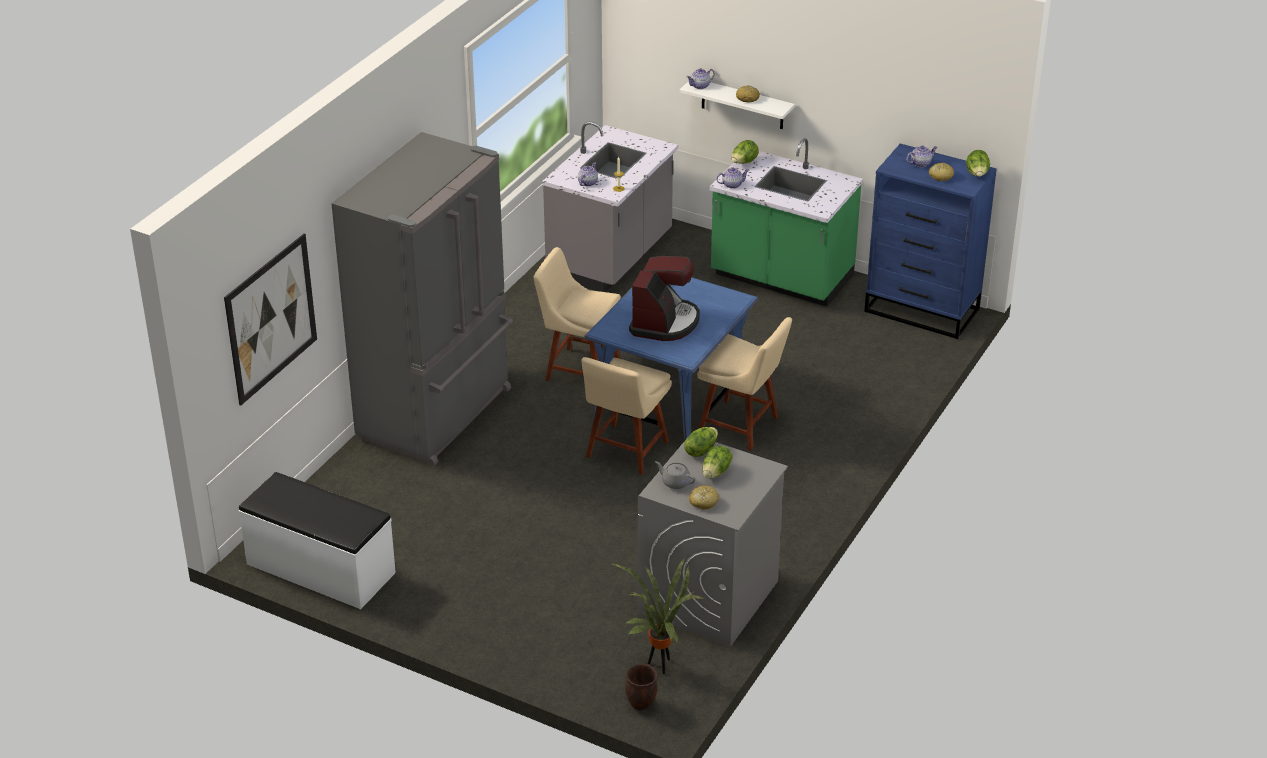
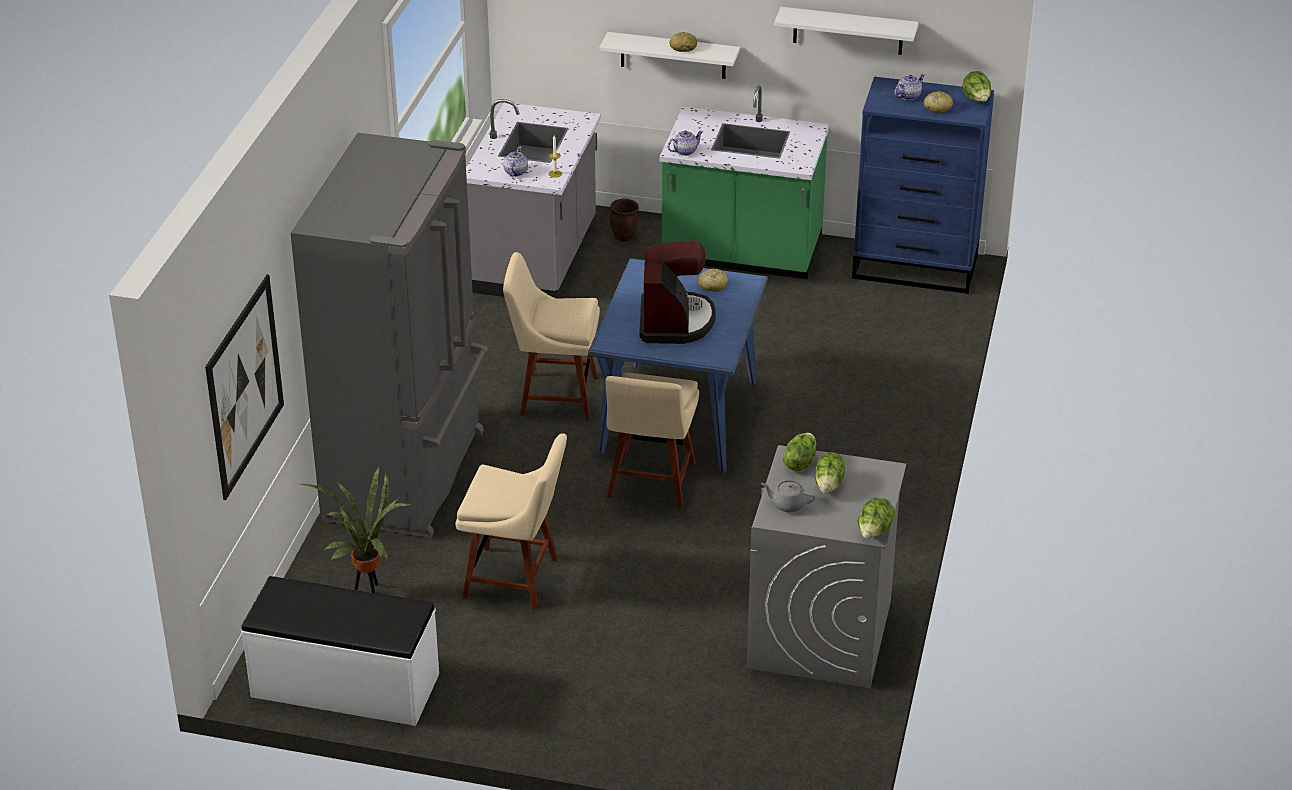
camera: 15 degrees left, 0 degrees up
(641, 704) = (798, 775): brown planter -> brown planter (624, 237)
(659, 664) = (798, 724): potted plant -> potted plant (367, 592)
(700, 86) = (622, 40): teapot -> none
(703, 502) = (831, 522): bread -> bread (712, 286)
(742, 426) = (772, 431): beige chair -> beige chair (516, 578)
(744, 163) = (686, 124): lettuce -> lettuce (874, 532)
(881, 102) = (848, 31): none -> white shelf

